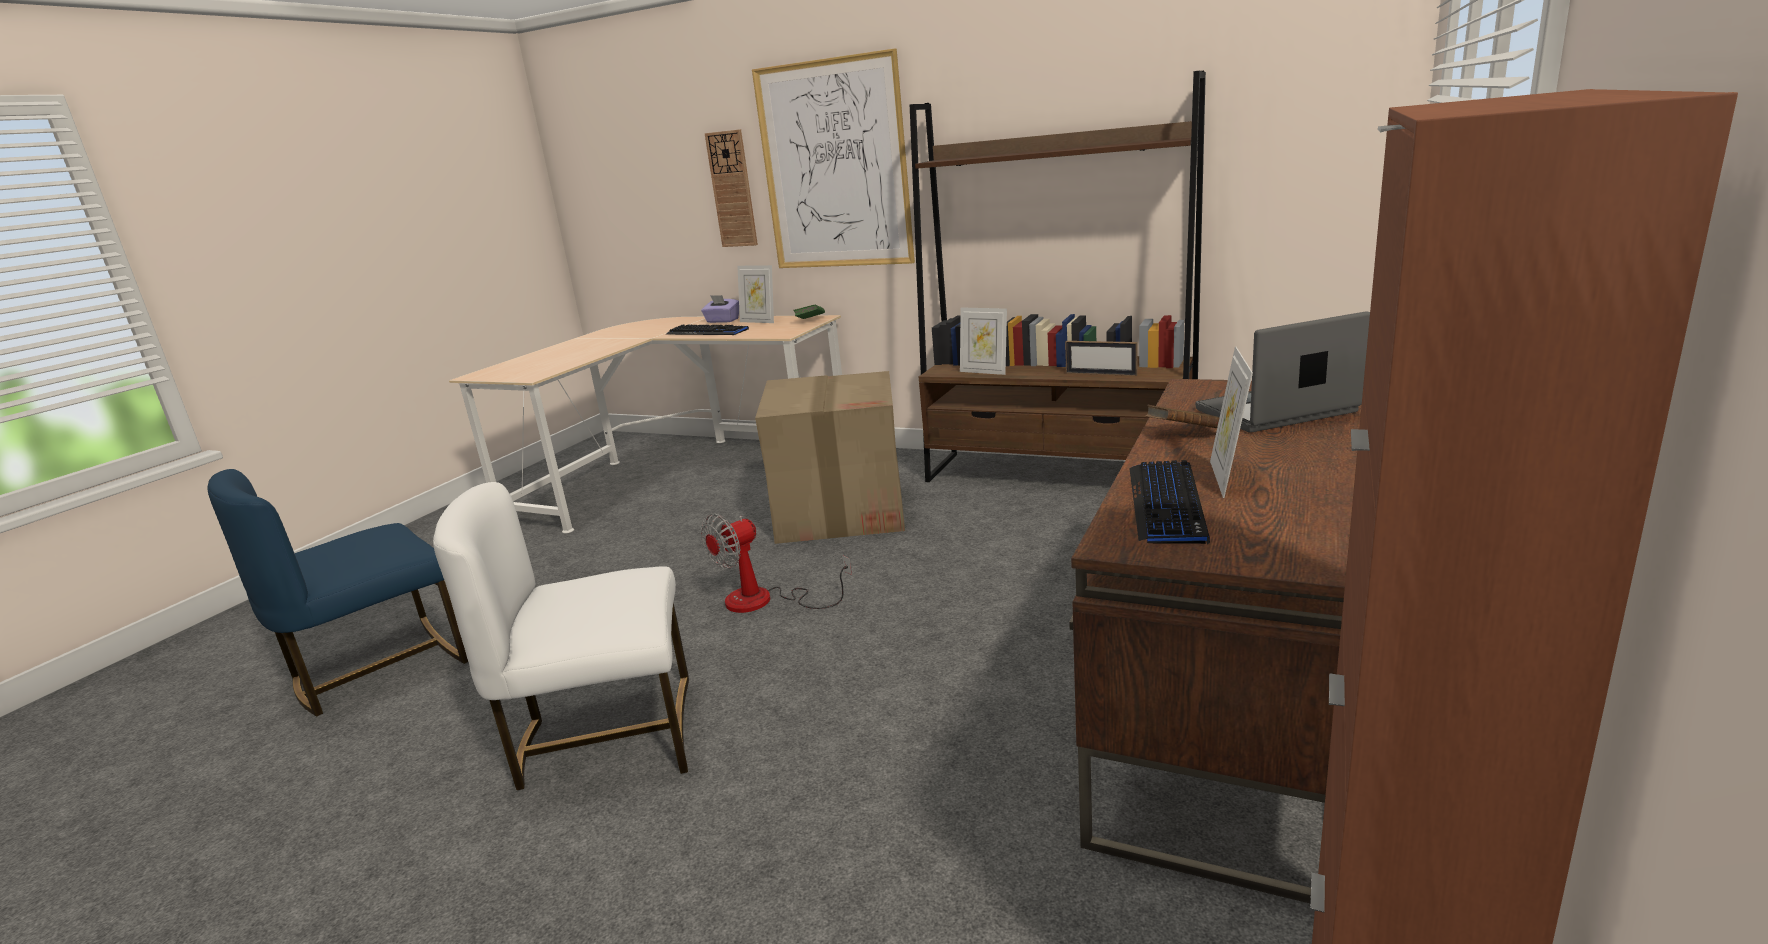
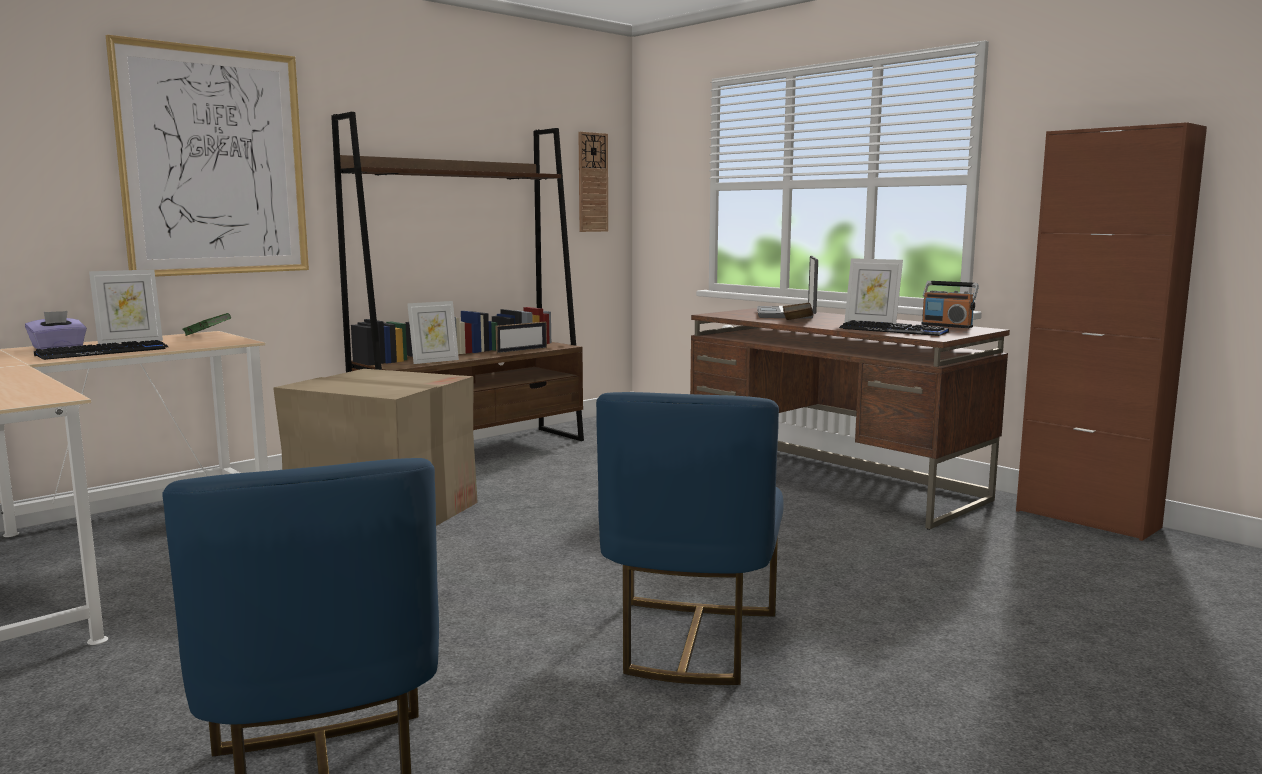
camera: 70 degrees left, 10 degrees down
(607, 738) = (690, 641): white chair -> blue chair
(732, 189) = (53, 175): wall clock -> wall clock (592, 182)
(765, 601) = (523, 561): fan -> none
(1330, 529) = (947, 326): none -> radio

